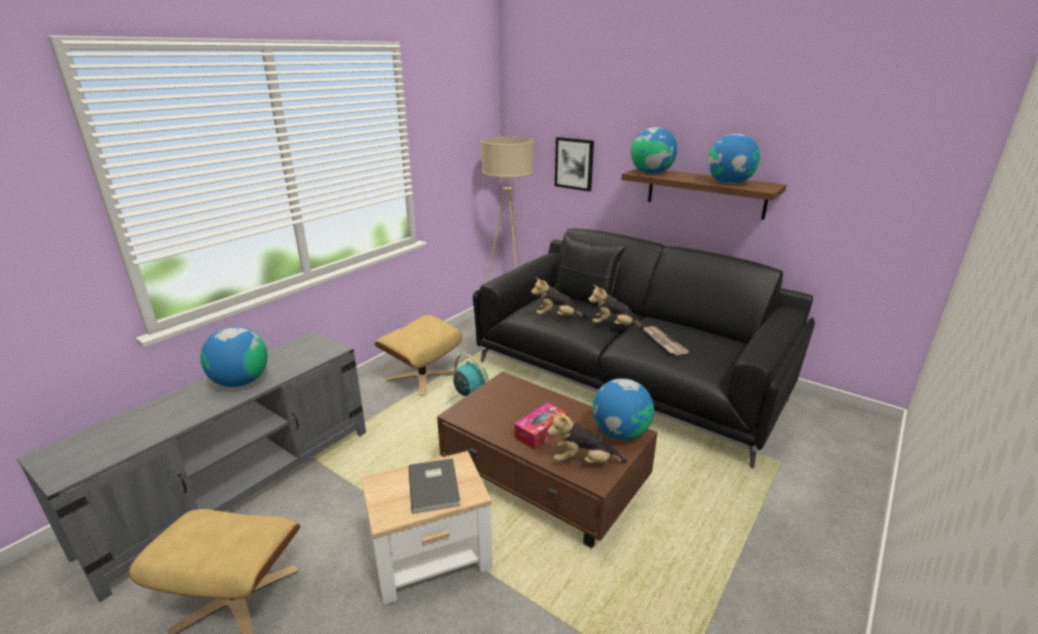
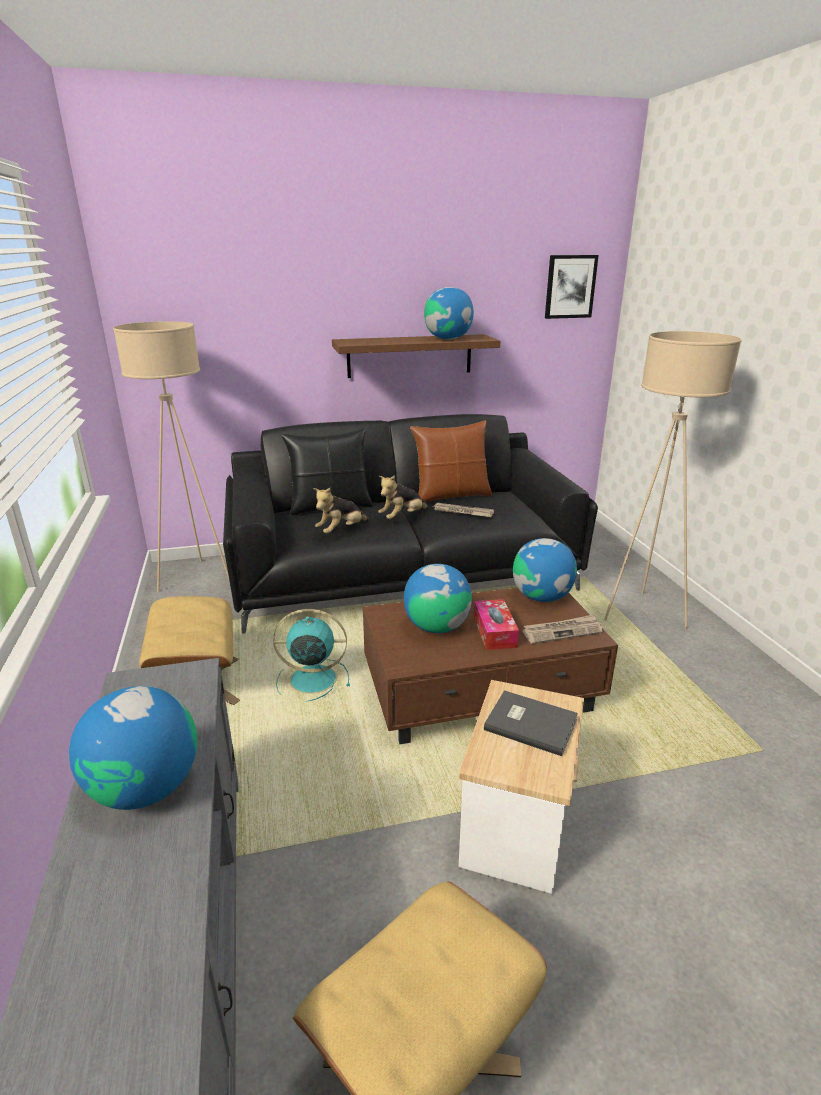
camera: 50 degrees left, 0 degrees up
(574, 163) = (240, 348): picture -> picture (570, 286)
(584, 461) = (562, 631): plush toy -> newspaper
(651, 173) = (362, 342): globe -> globe (436, 626)
(684, 327) = (451, 495): none -> brown pillow
(782, 524) = (643, 614): none -> beige floor lamp

